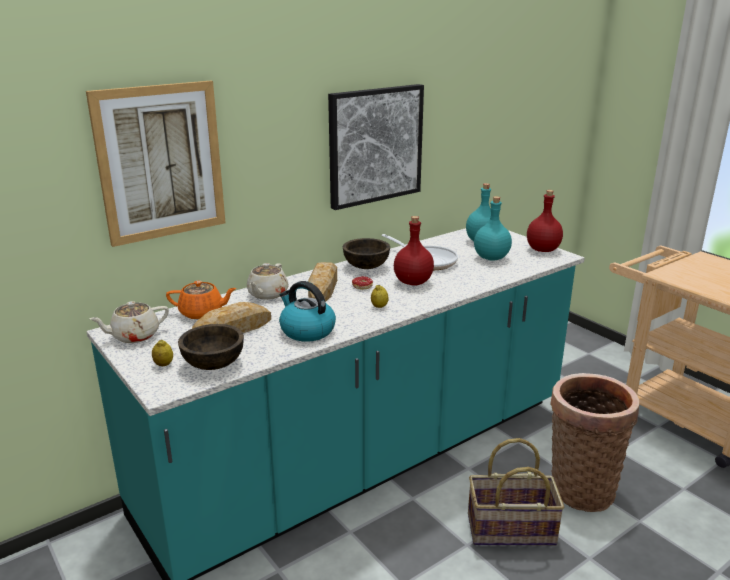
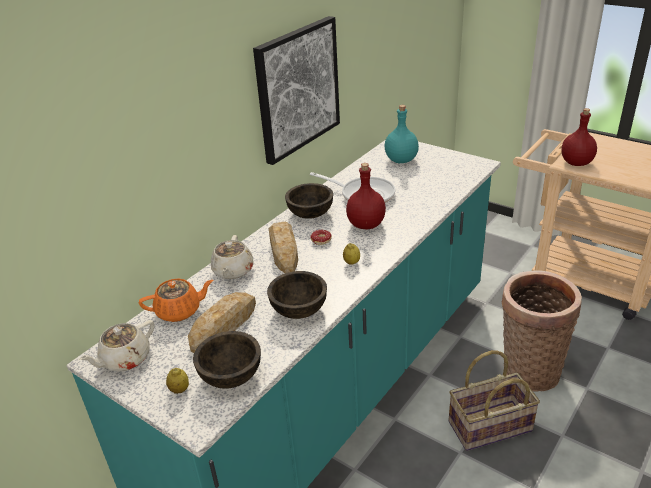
camera: 15 degrees left, 10 degrees up
(161, 162) = (108, 167): picture -> none
(306, 331) = (299, 310): kettle -> brown bowl
(491, 258) = (421, 179): turquoise bottle -> none
(543, 250) = (461, 160): red bottle -> red bottle (577, 163)

